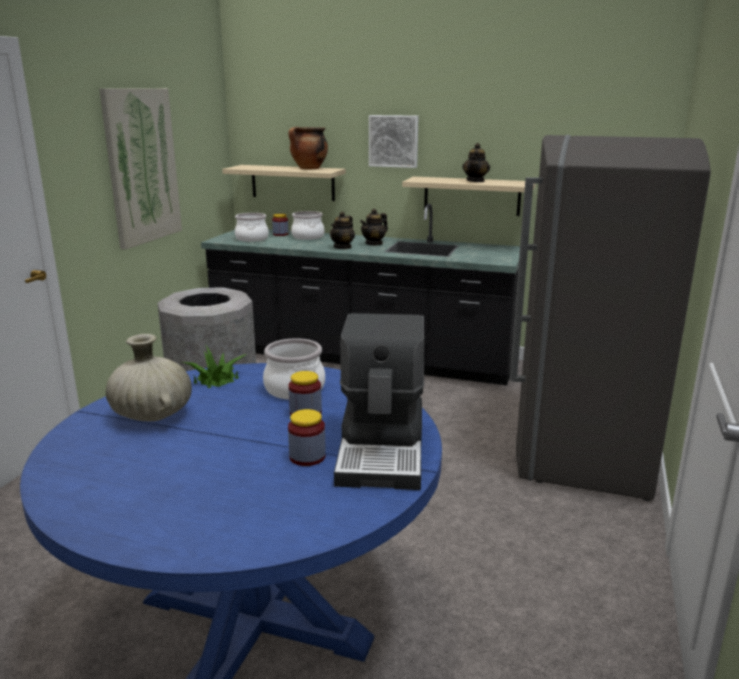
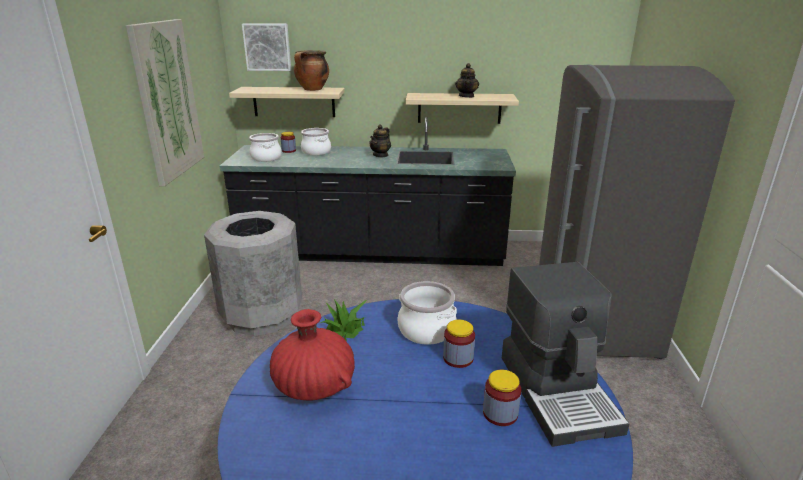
camera: 15 degrees left, 5 degrees up
(152, 415) = (314, 387): beige vase -> red vase
(343, 247) = (356, 161): teapot -> none
(393, 141) = (389, 62): picture -> picture (267, 47)

